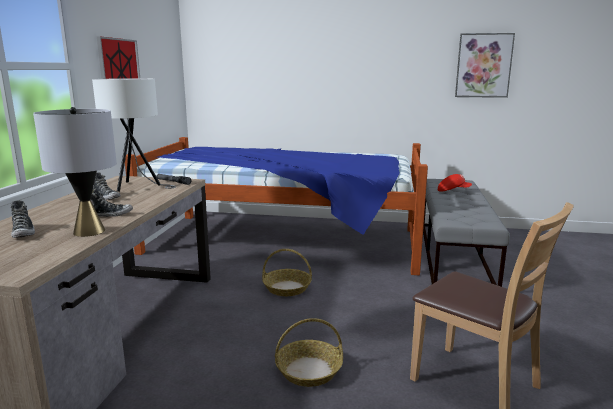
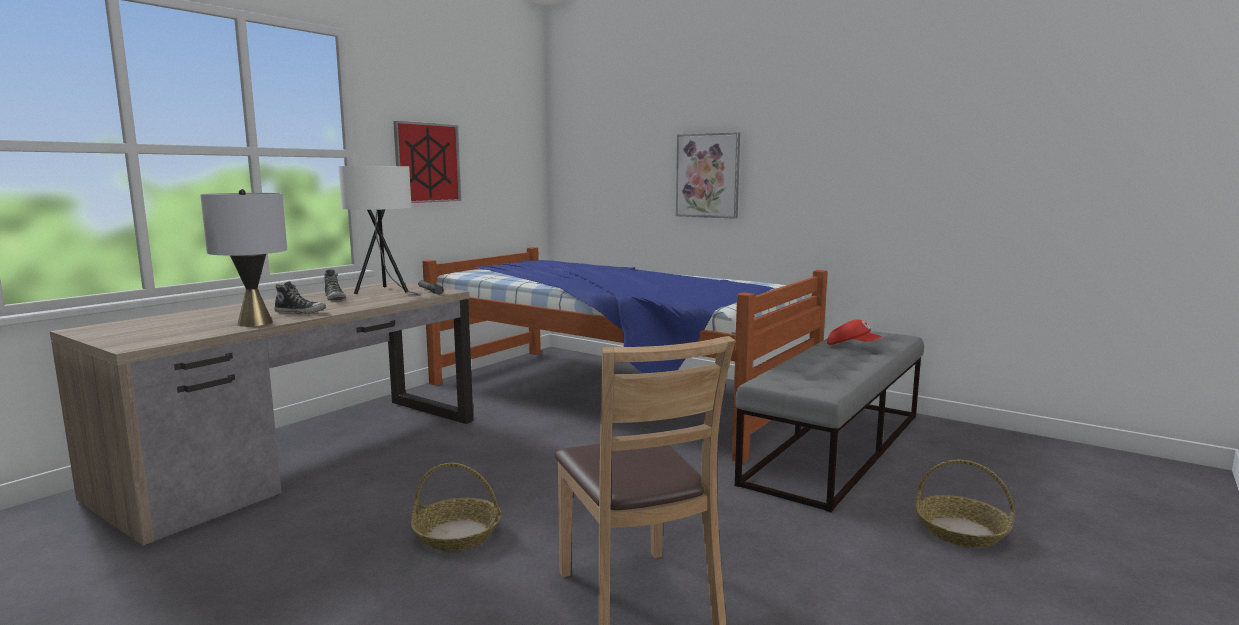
camera: 25 degrees right, 5 degrees down
(24, 233) = (205, 318): shoe -> none
(287, 288) = (548, 446): basket -> basket (961, 531)
(483, 65) = (940, 151): picture -> picture (708, 175)

